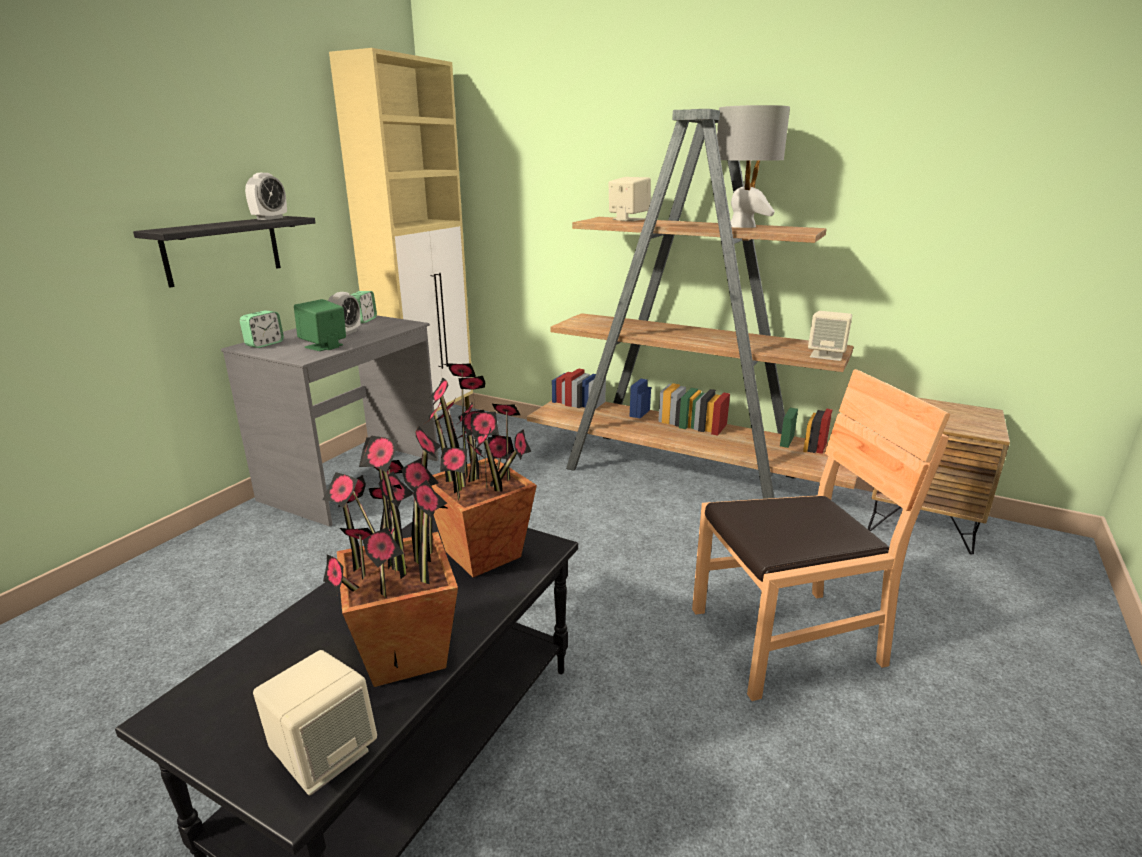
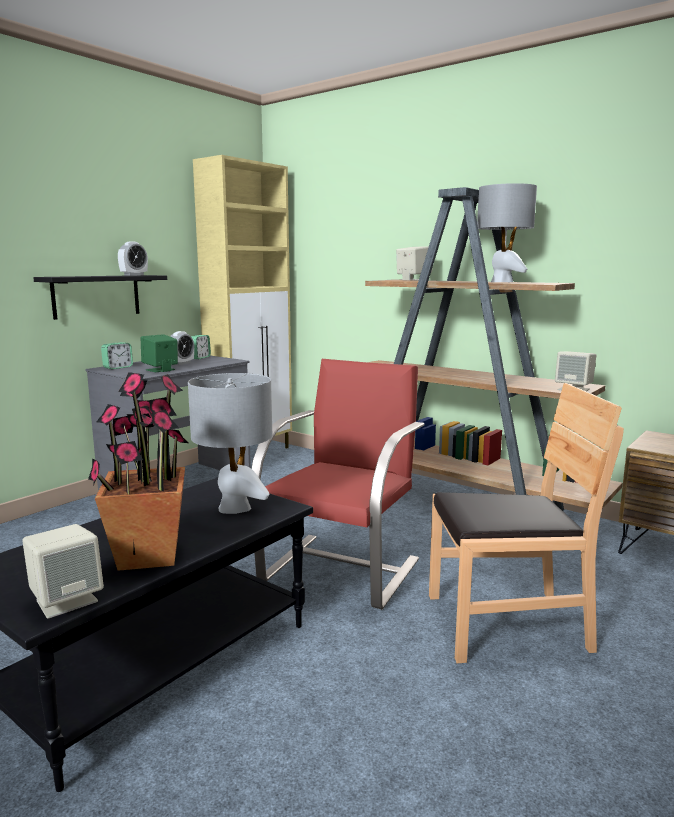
camera: 10 degrees right, 10 degrees down
(484, 554) = (235, 508): potted plant -> grey table lamp
(584, 582) = (341, 568): none -> red armchair

